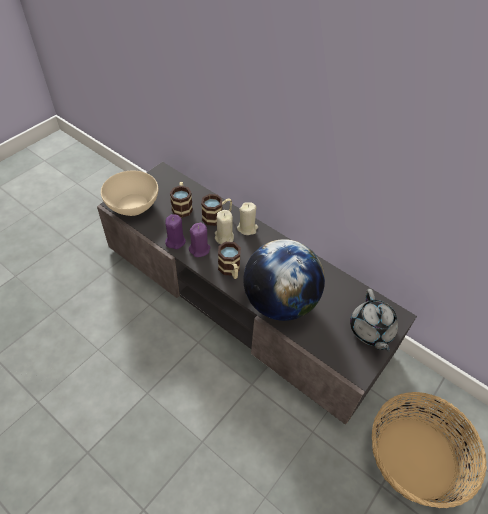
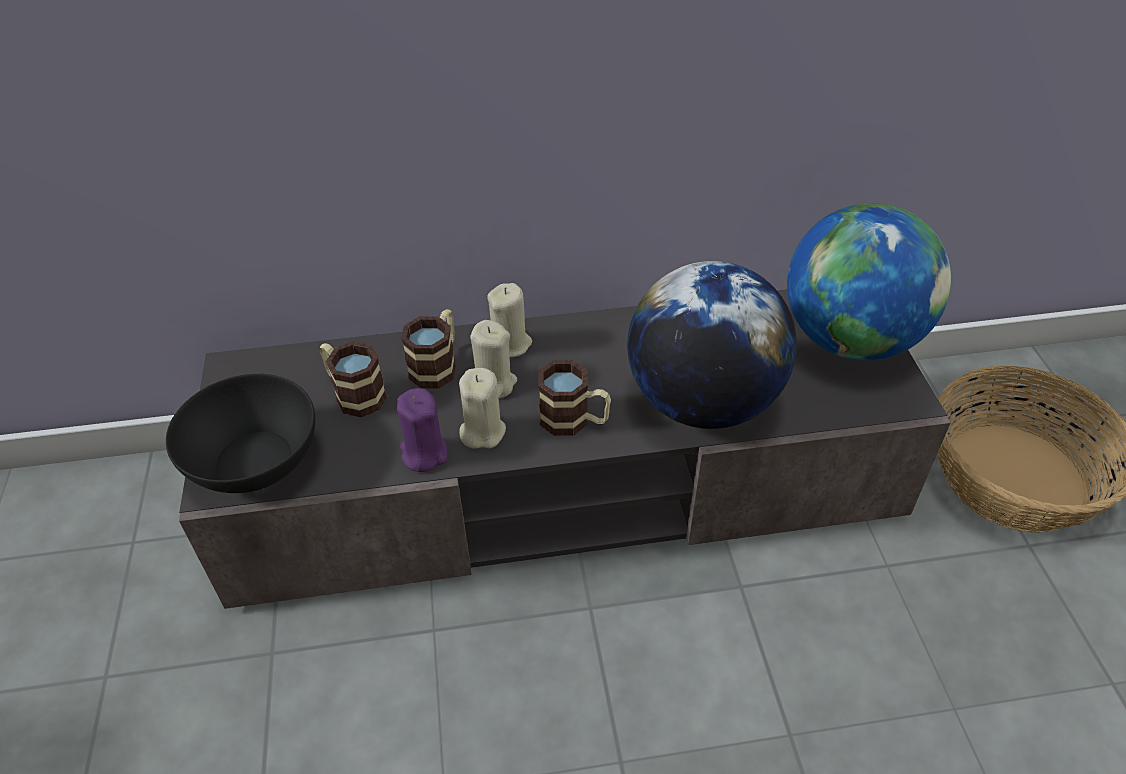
camera: 45 degrees left, 5 degrees down
(133, 205) = (255, 460): beige bowl -> black bowl
(200, 249) = (482, 431): purple candle -> beige candle
(371, 330) = (850, 339): grey teapot -> globe

